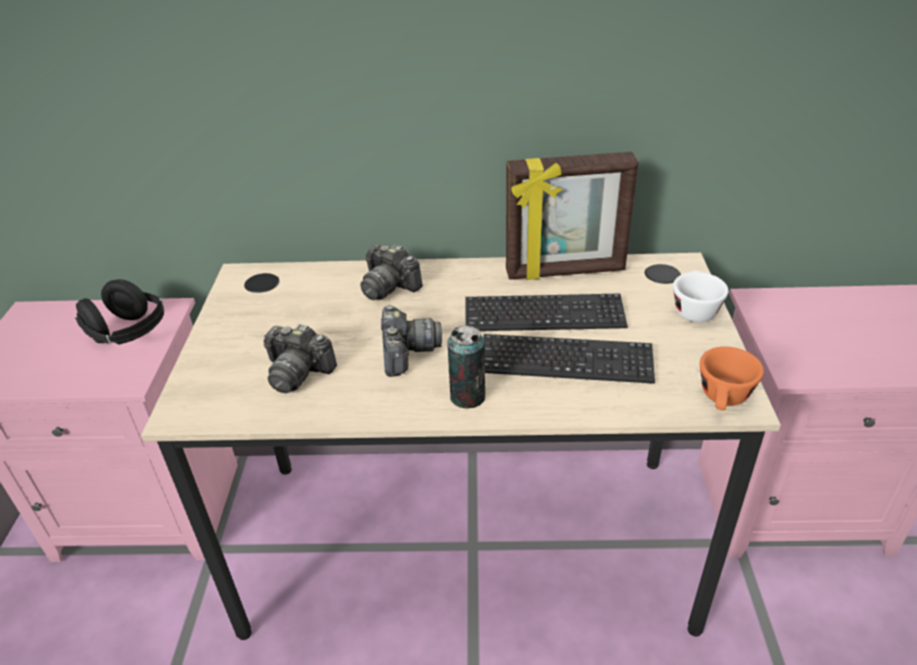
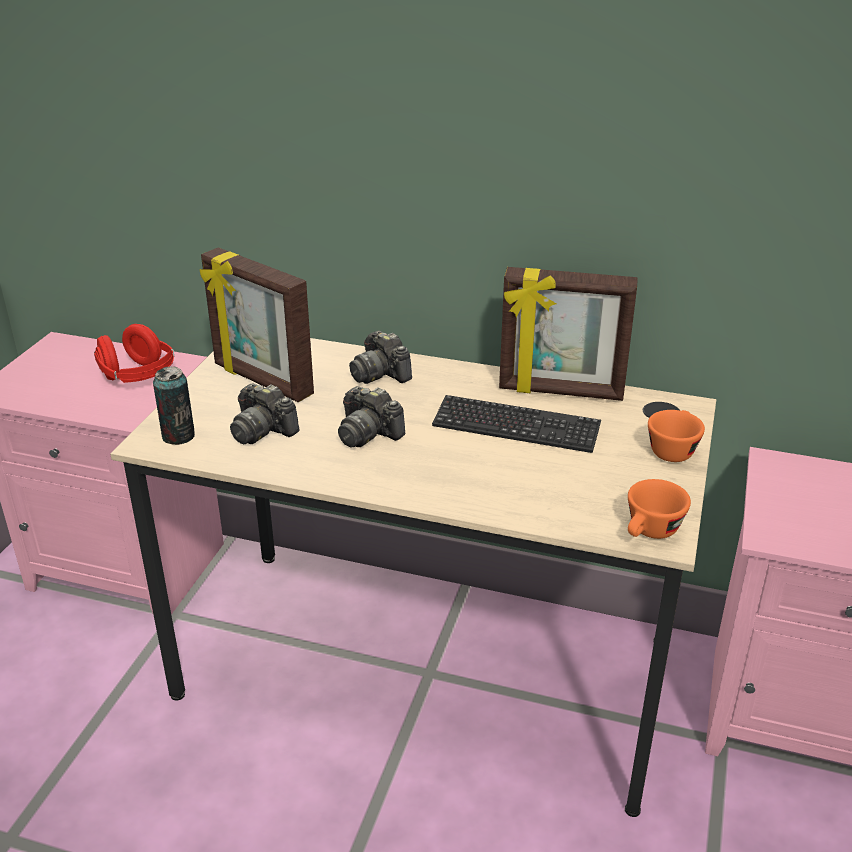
camera: 15 degrees right, 5 degrees down
(128, 333) = (137, 377): black headphones -> red headphones
(273, 317) = (261, 381): none -> picture frame
(406, 352) = (368, 433): camera -> camera turned 120 degrees clockwise
(467, 397) = (404, 480): can -> can (178, 436)
(565, 362) = (513, 470): keyboard -> none
(693, 309) = (672, 449): white cup -> orange cup

